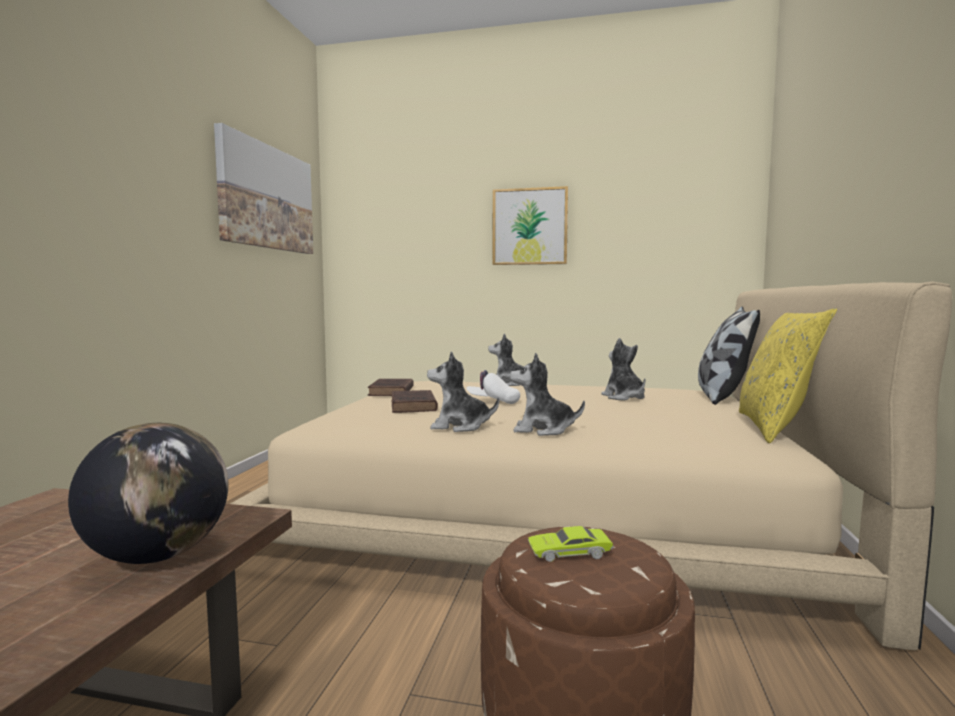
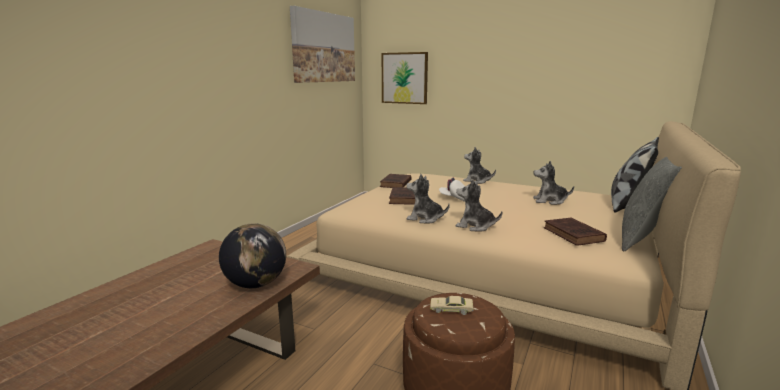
camera: 15 degrees right, 10 degrees up
(530, 227) = (506, 62): picture -> picture (404, 78)
(569, 552) = (451, 309): green toy car -> beige toy car
(623, 397) = (549, 201): plush toy -> plush toy turned 75 degrees counterclockwise
(690, 429) = (574, 235): none -> brown book
(777, 428) = (643, 239): yellow pillow -> grey pillow

